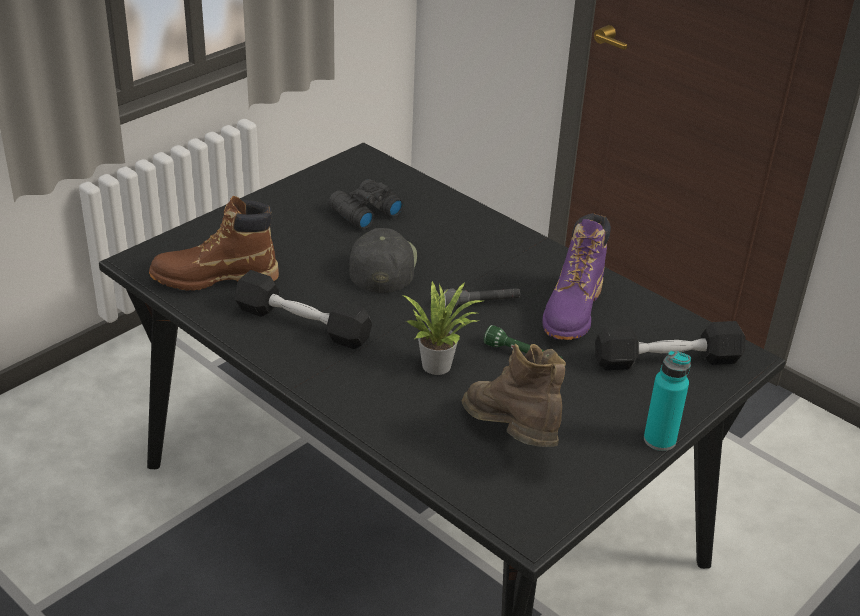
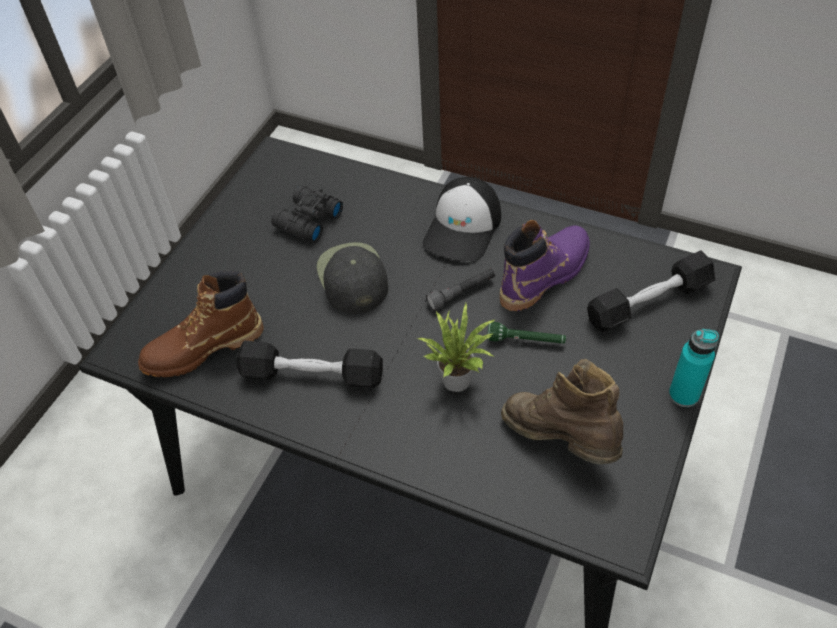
camera: 15 degrees left, 15 degrees up
(512, 256) = (463, 228): none -> cap
(573, 312) = (545, 275): purple boot -> purple boot turned 135 degrees counterclockwise

